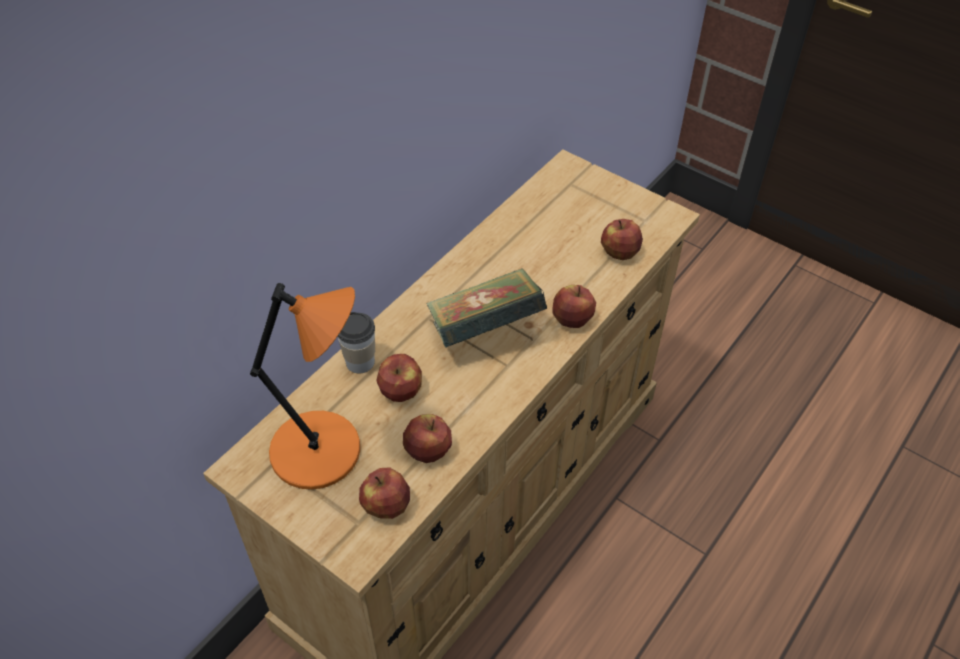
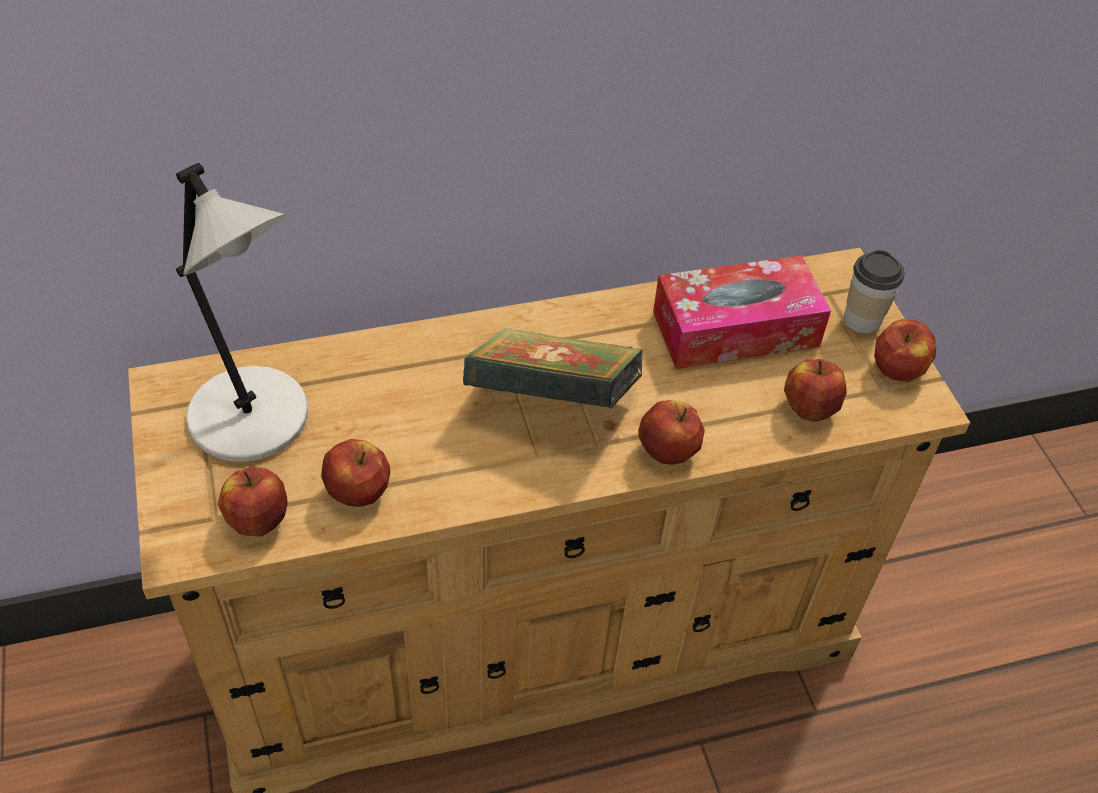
camera: 35 degrees right, 0 degrees up
(321, 451) = (253, 420): orange table lamp -> grey table lamp
(360, 362) = (384, 353): cup -> cup (862, 320)
(401, 390) = (396, 408): apple -> apple (898, 369)
(542, 231) = (735, 329): none -> tissue box

